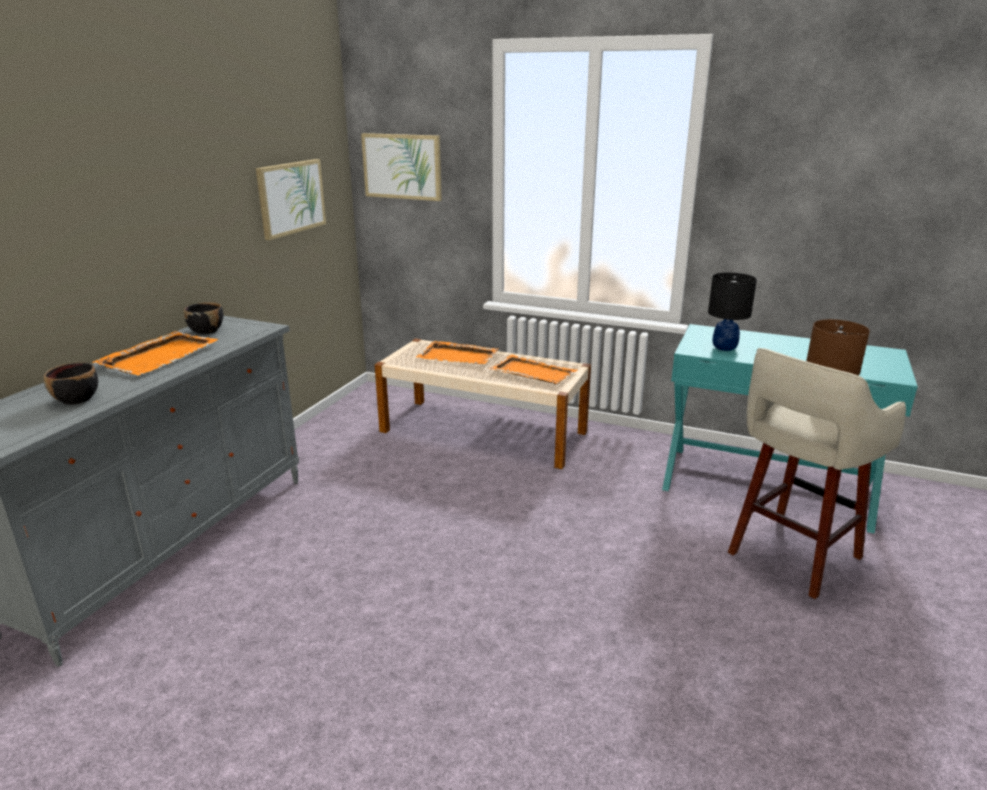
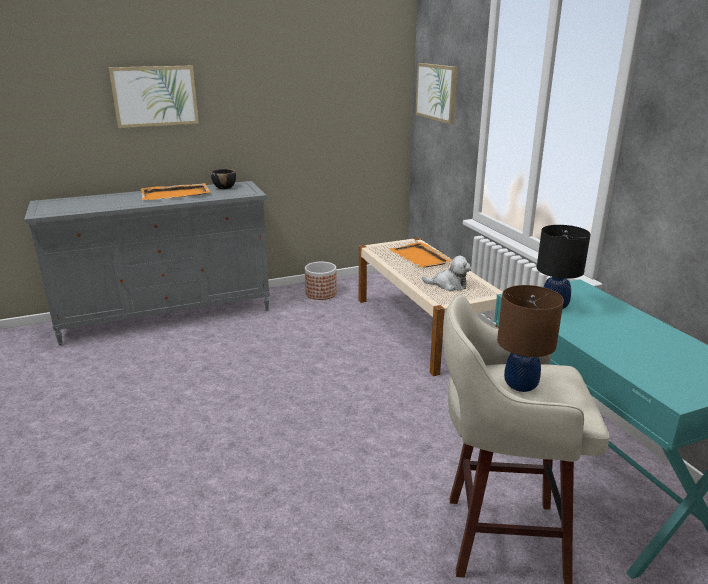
camera: 45 degrees right, 0 degrees up
(77, 399) = (103, 204): black bowl -> none
(291, 198) = (338, 108): picture -> picture (155, 96)
(327, 441) = (321, 293): none -> planter
(532, 372) = (448, 285): orange tray -> plush toy

